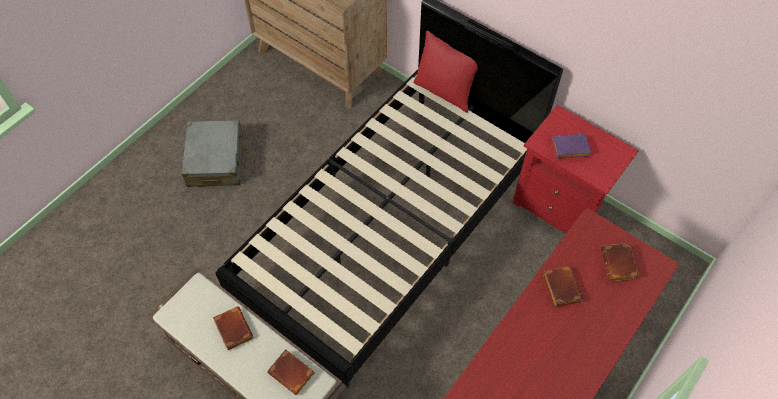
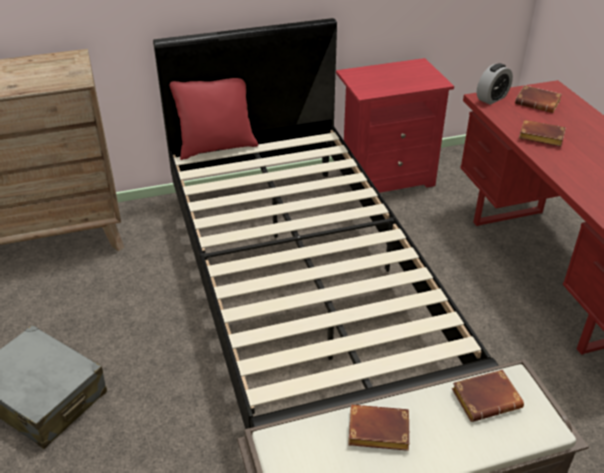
camera: 55 degrees left, 20 degrees down
(569, 149) = (390, 83): purple book -> none
(596, 229) = (492, 98): none -> alarm clock

